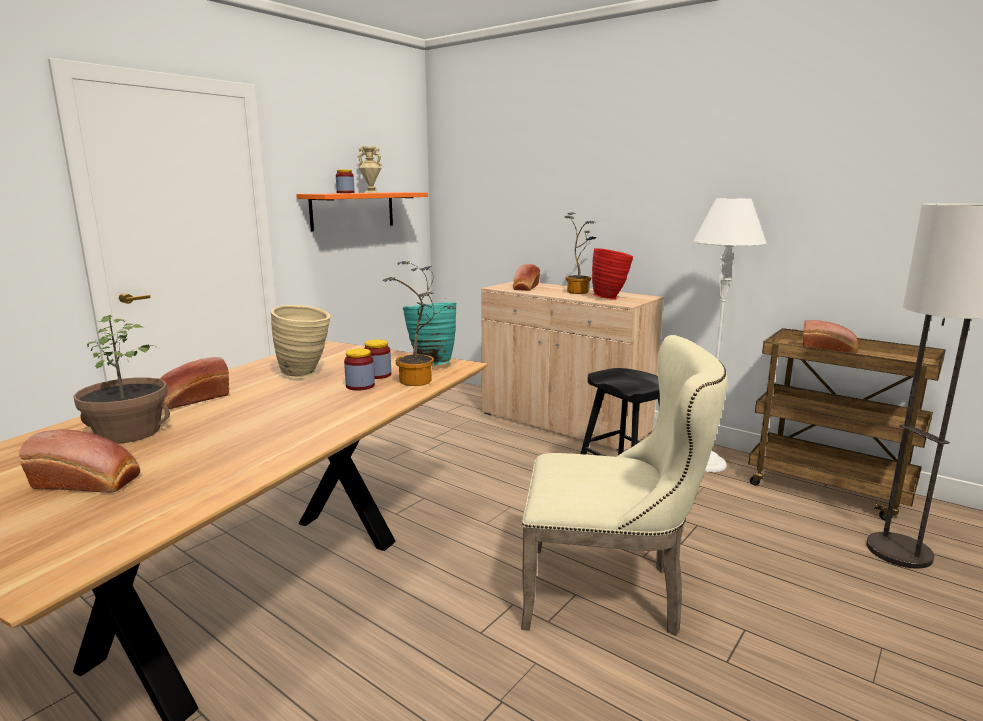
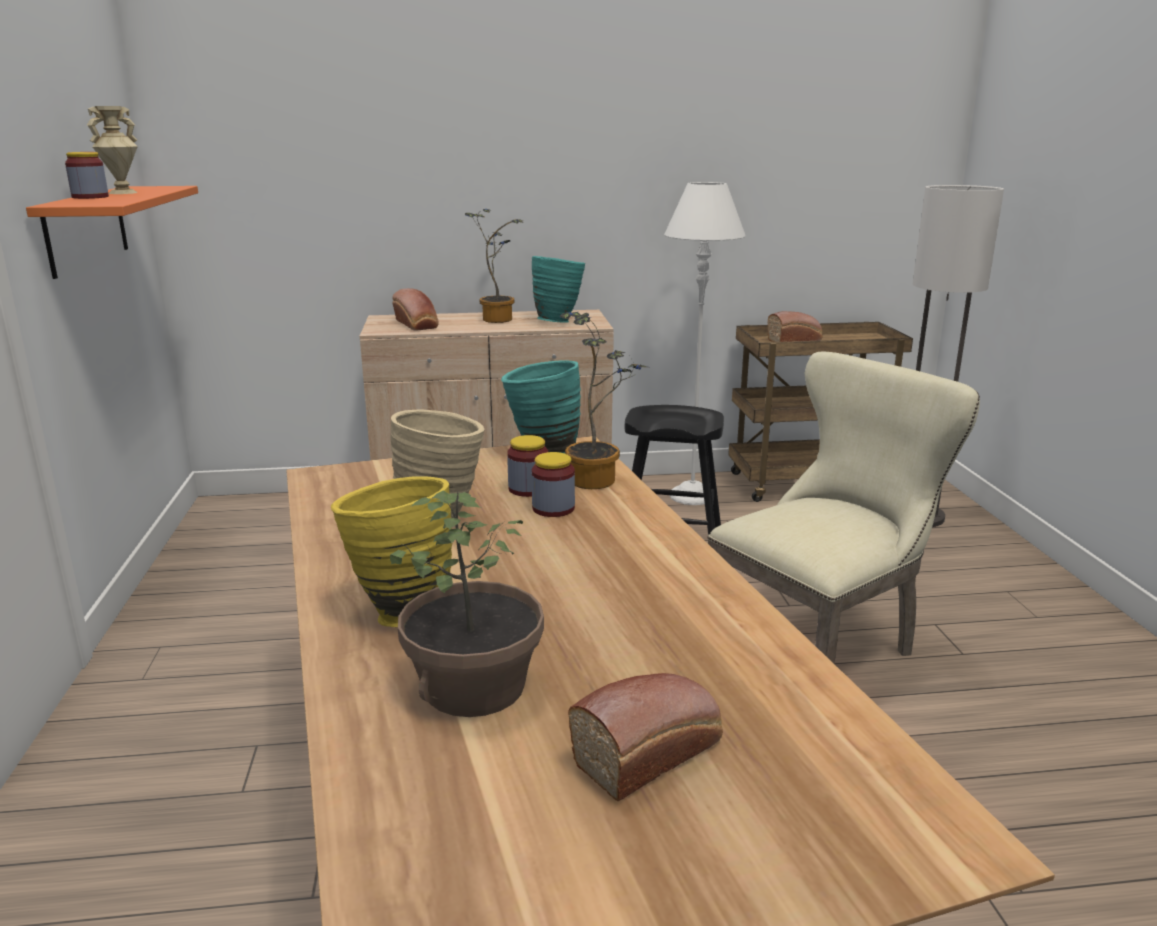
camera: 45 degrees left, 5 degrees up
(191, 399) = (399, 612): bread -> yellow vase
(611, 298) = (558, 321): red vase -> turquoise vase

